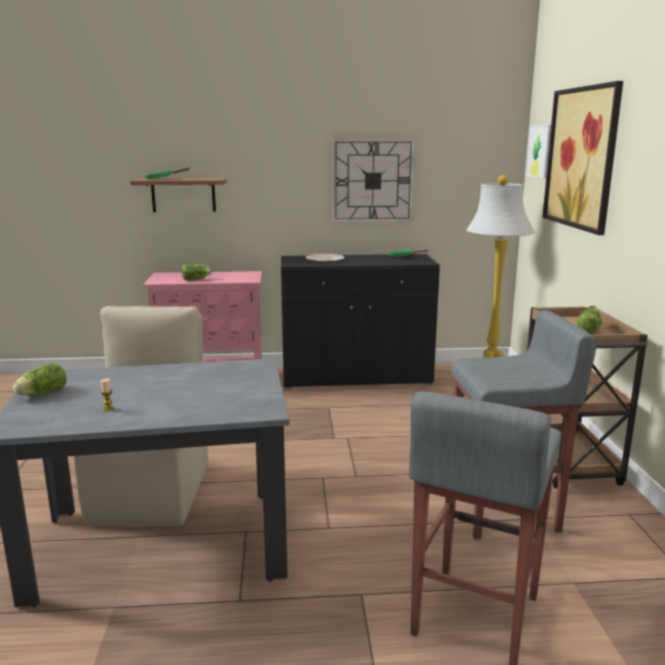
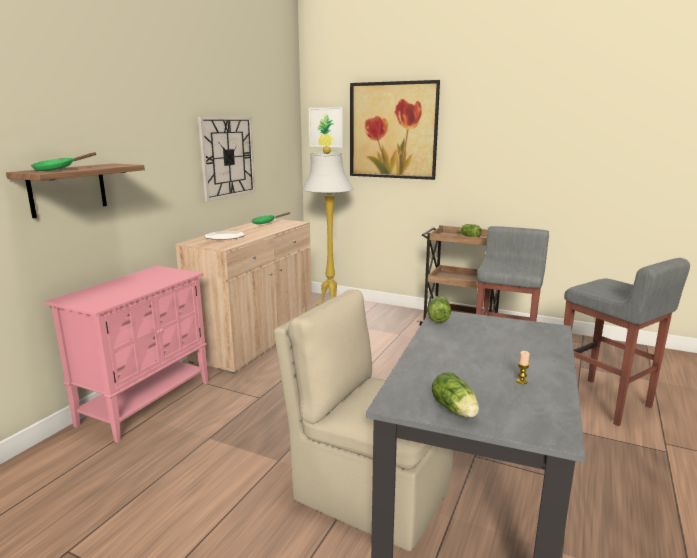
camera: 60 degrees left, 0 degrees up
(197, 279) = (133, 289): lettuce -> lettuce (438, 317)
(356, 377) = (255, 340): black cabinet -> beige cabinet

